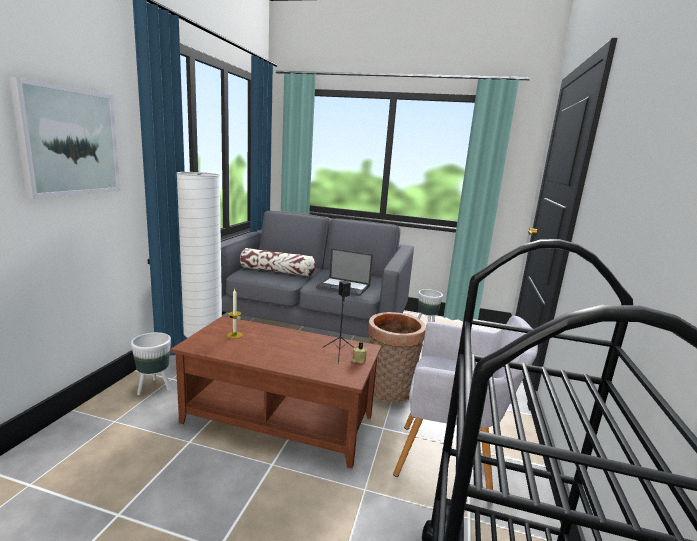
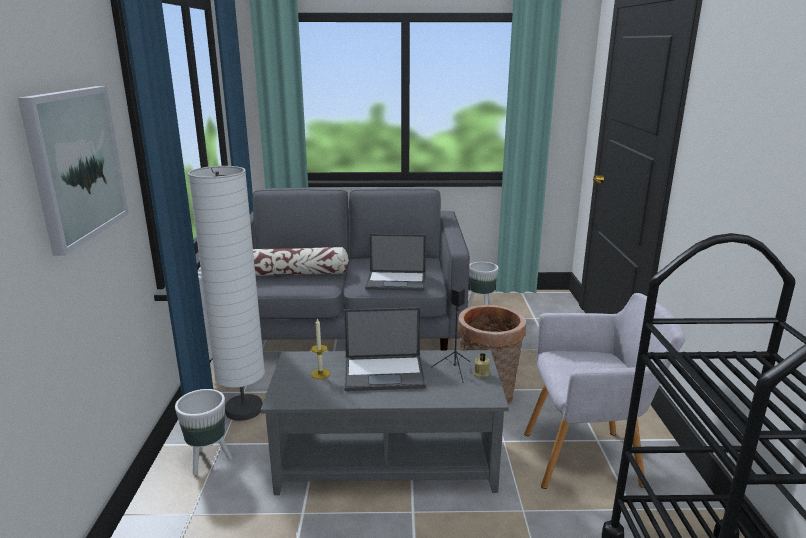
camera: 15 degrees left, 5 degrees up
(279, 418) = (387, 459): brown coffee table -> grey coffee table
(283, 344) = (385, 372): none -> laptop

